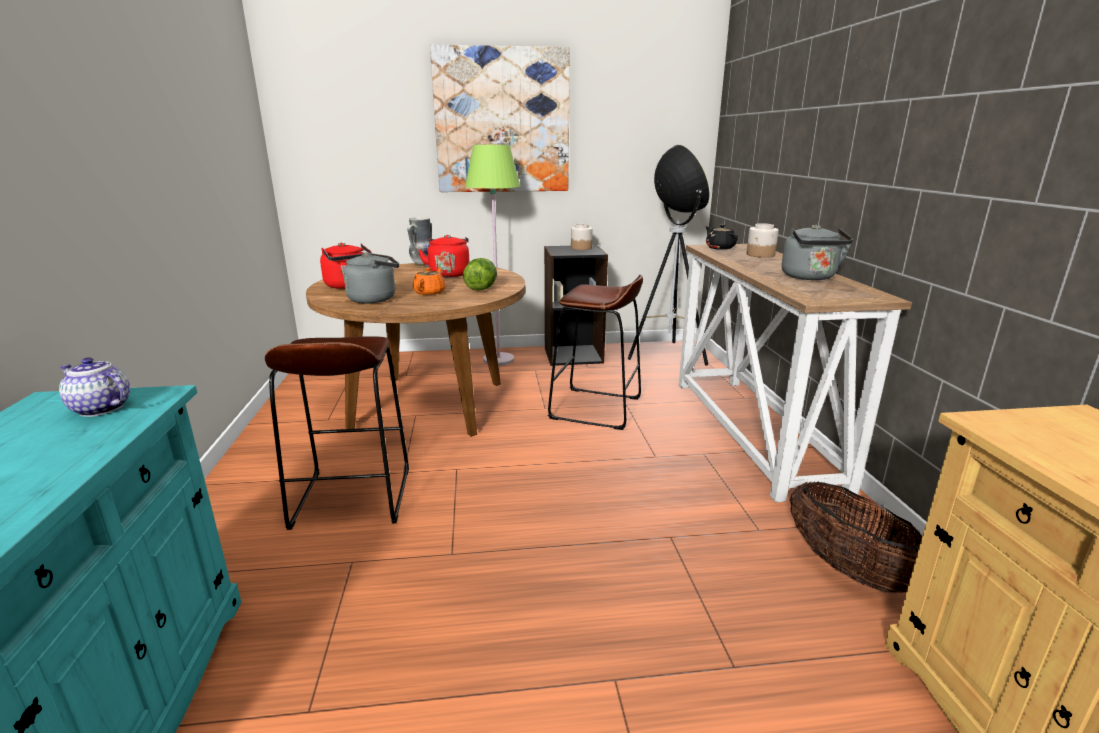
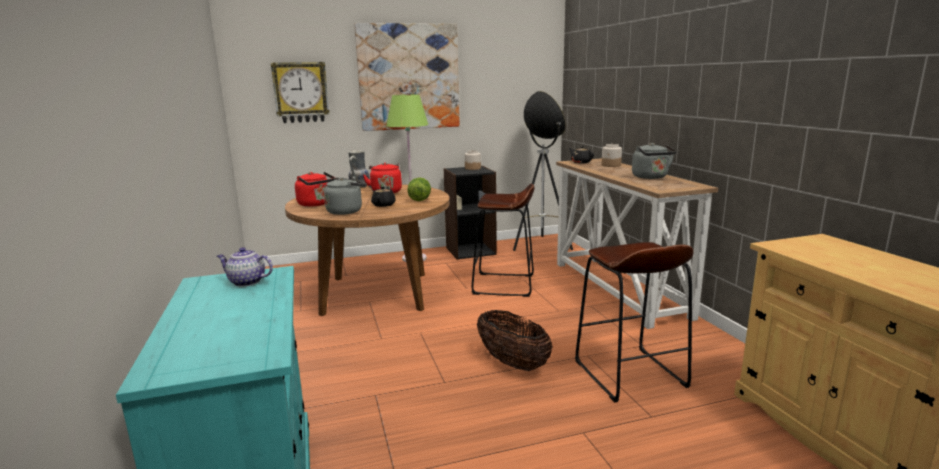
camera: 10 degrees left, 5 degrees down
(352, 497) = (352, 358): brown stool -> brown stool (629, 374)
(361, 138) = (301, 92): none -> wall clock
(430, 292) = (384, 205): orange teapot -> black teapot
(847, 568) = (702, 359): basket -> basket (512, 363)

